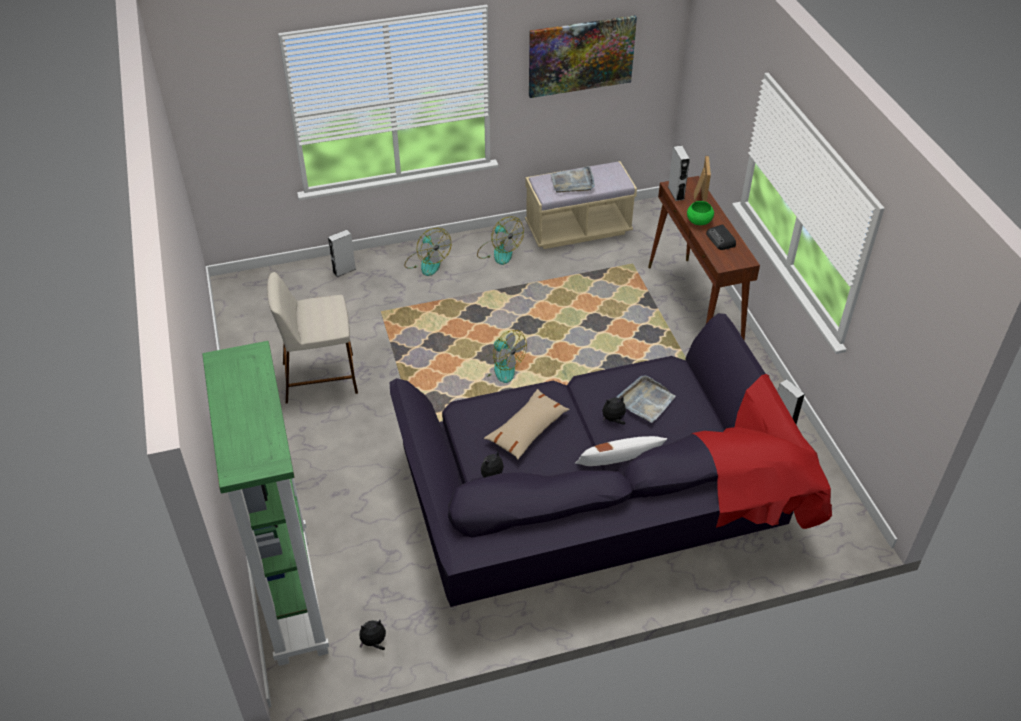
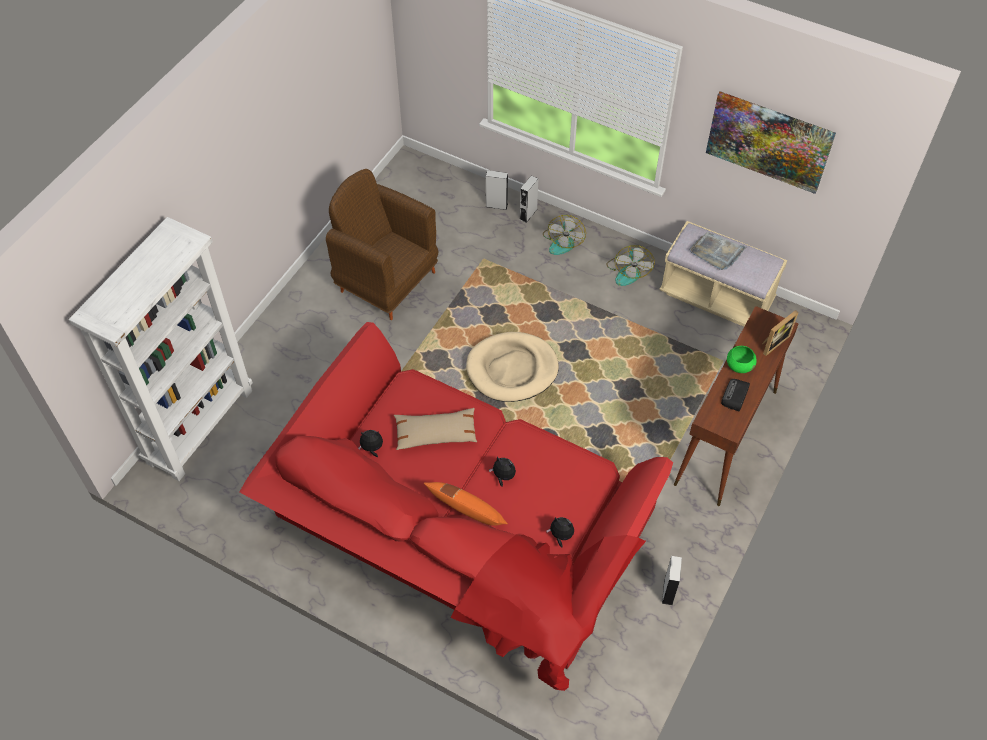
camera: 45 degrees right, 10 degrees up
(291, 597) = (200, 425): green bookcase -> white bookcase
(321, 377) = (386, 281): beige stool -> brown armchair
(374, 642) = (210, 498): plush toy -> plush toy (560, 536)
(499, 368) = (512, 369): fan -> beige dog bed
(598, 497) = (459, 526): black sofa -> red sofa
(618, 462) = (466, 511): white pillow -> orange pillow
(645, 401) = (544, 482): grey tray -> none
(676, 193) = (755, 326): grey speaker -> grey speaker (528, 214)

